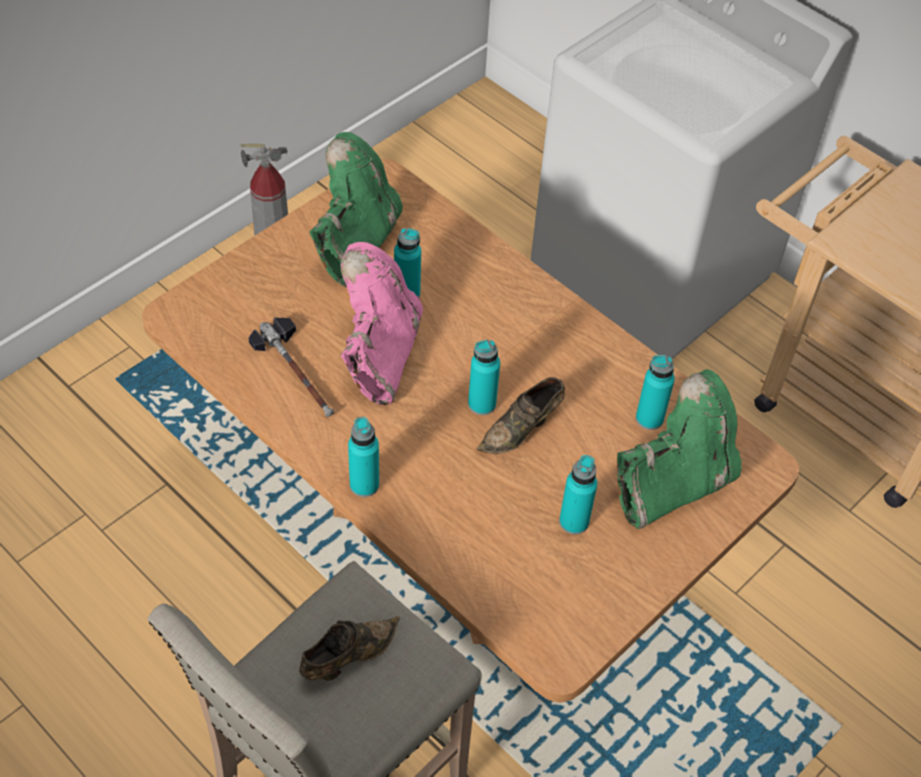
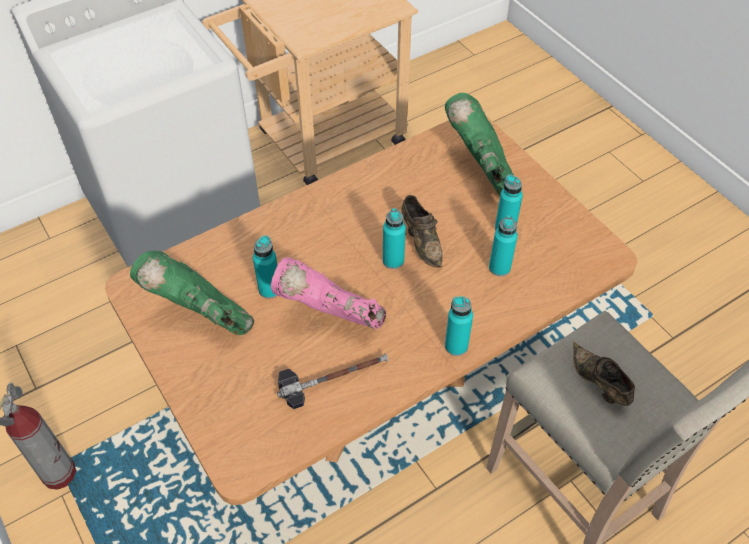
camera: 75 degrees left, 0 degrees up
(649, 419) = (425, 172): turquoise bottle -> turquoise bottle (499, 268)

